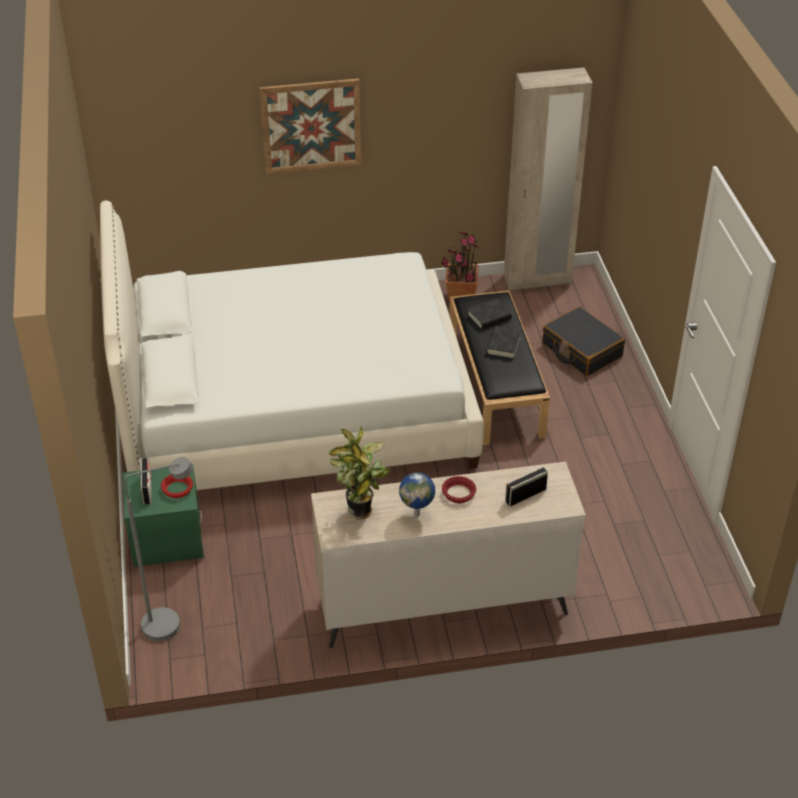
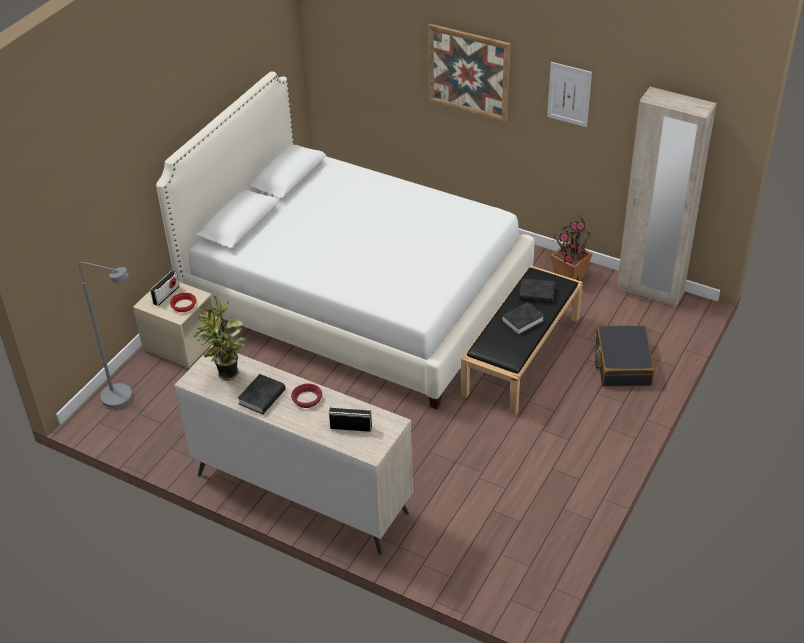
camera: 40 degrees right, 0 degrees up
(167, 540) = (180, 344): green nightstand -> beige nightstand
(417, 514) = (262, 397): globe -> black book
(429, 110) = (569, 94): none -> picture

